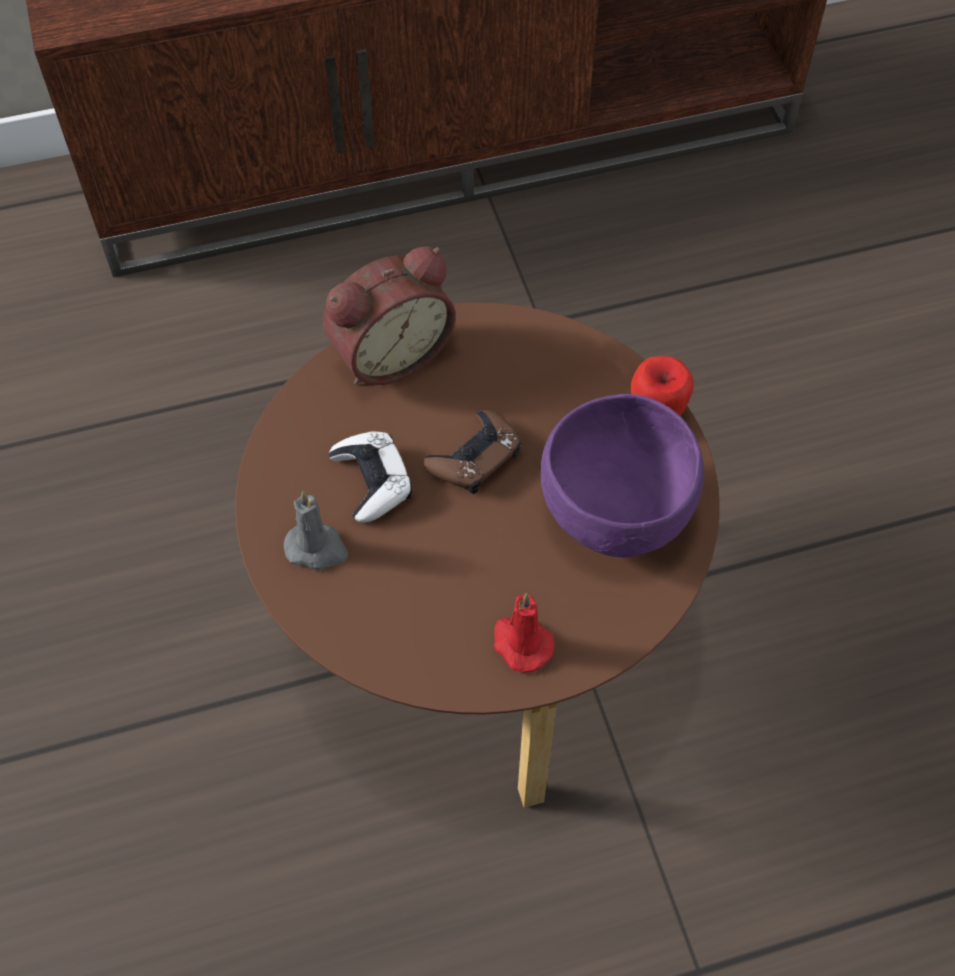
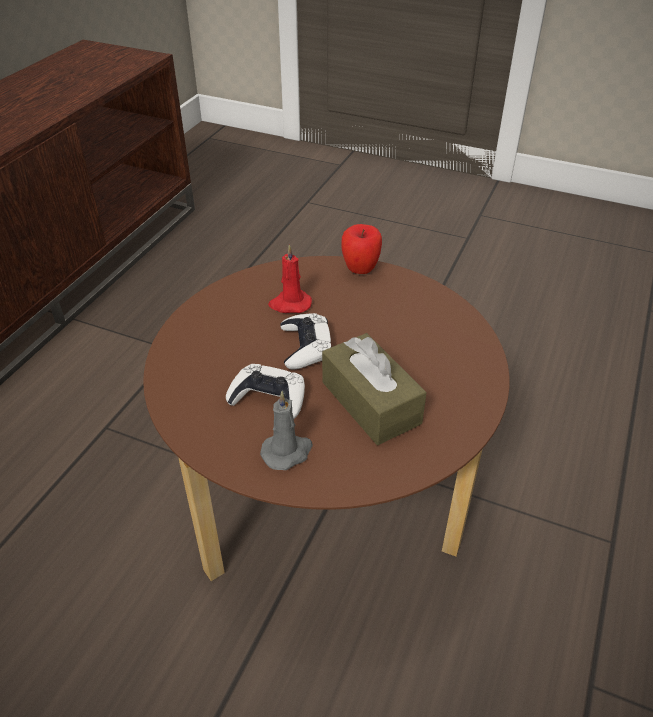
camera: 50 degrees left, 15 degrees down
(389, 353) = (188, 339): alarm clock -> none
(446, 571) = (370, 402): none -> brown tissue box
(475, 458) = (306, 347): brown game controller -> white game controller
(520, 643) = (452, 400): red candle -> red candle (290, 304)
(613, 514) = (404, 318): purple bowl -> none

